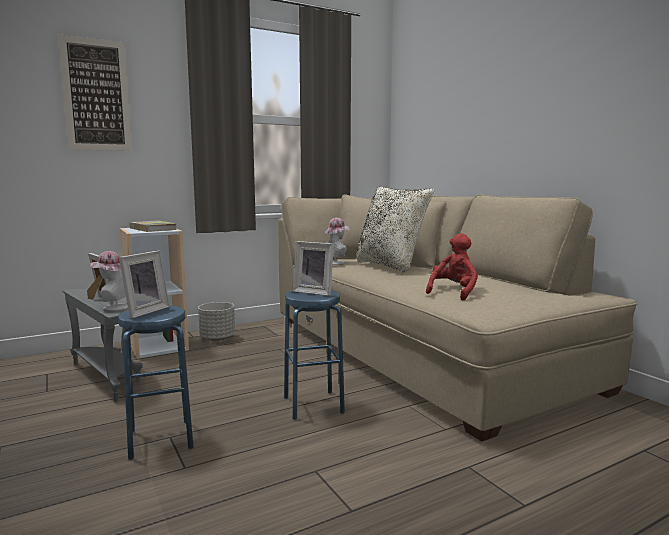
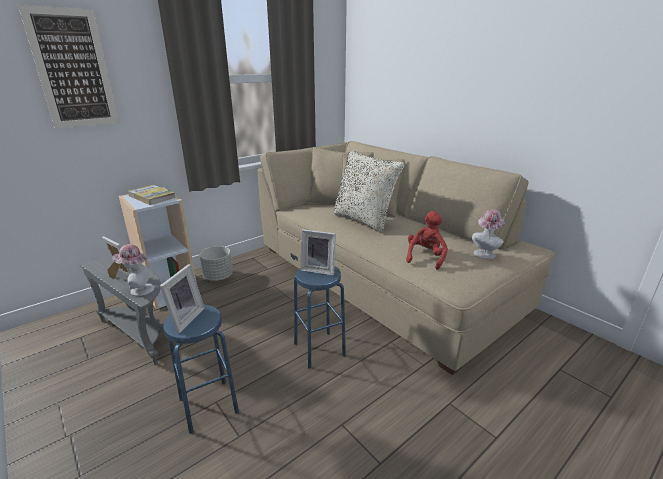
camera: 10 degrees left, 15 degrees up
(336, 262) = (316, 214): hat -> hat (485, 253)

